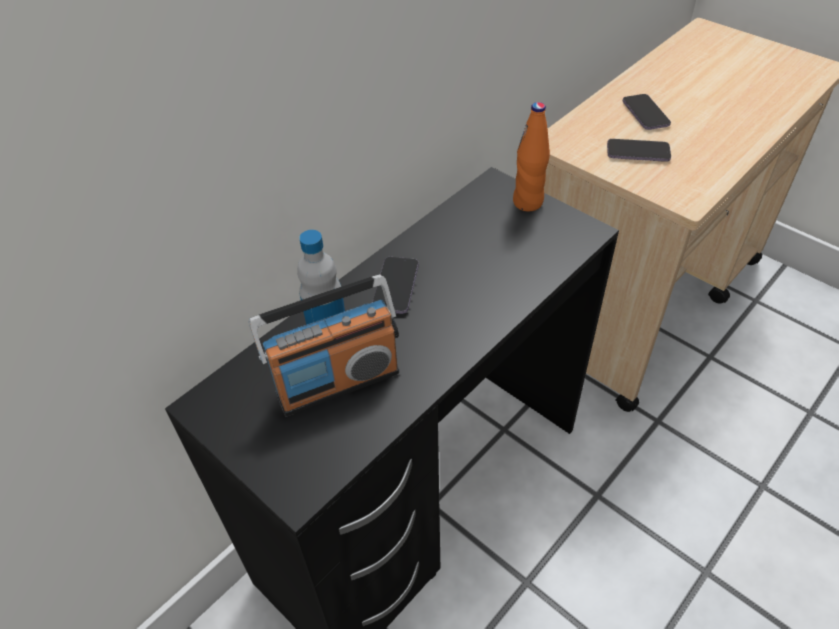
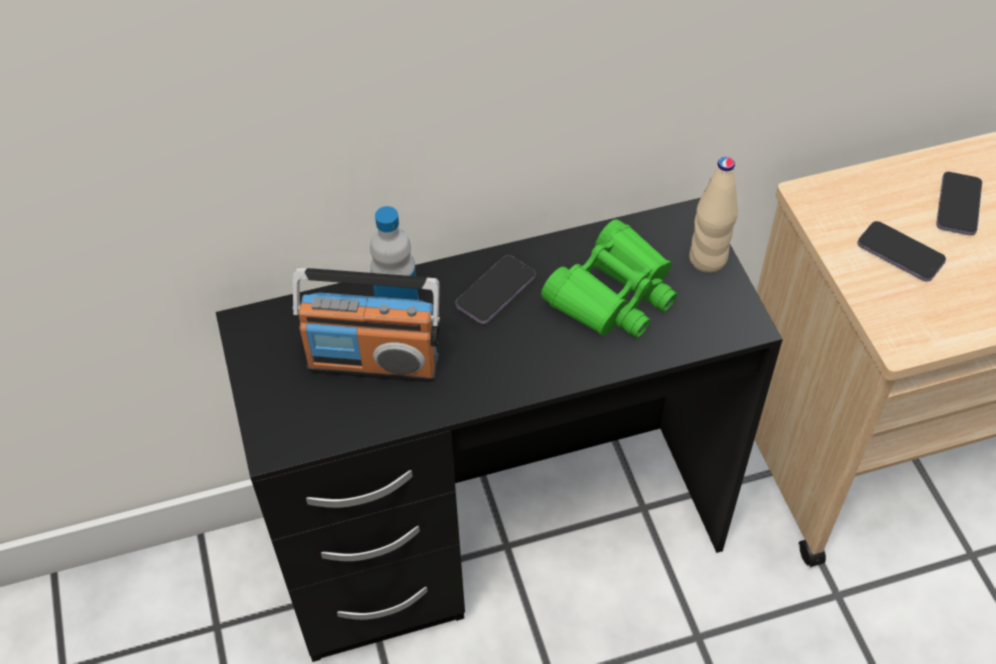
camera: 30 degrees right, 5 degrees up
(484, 252) = (613, 295): none -> green binoculars
(528, 202) = (708, 259): orange bottle -> beige bottle

